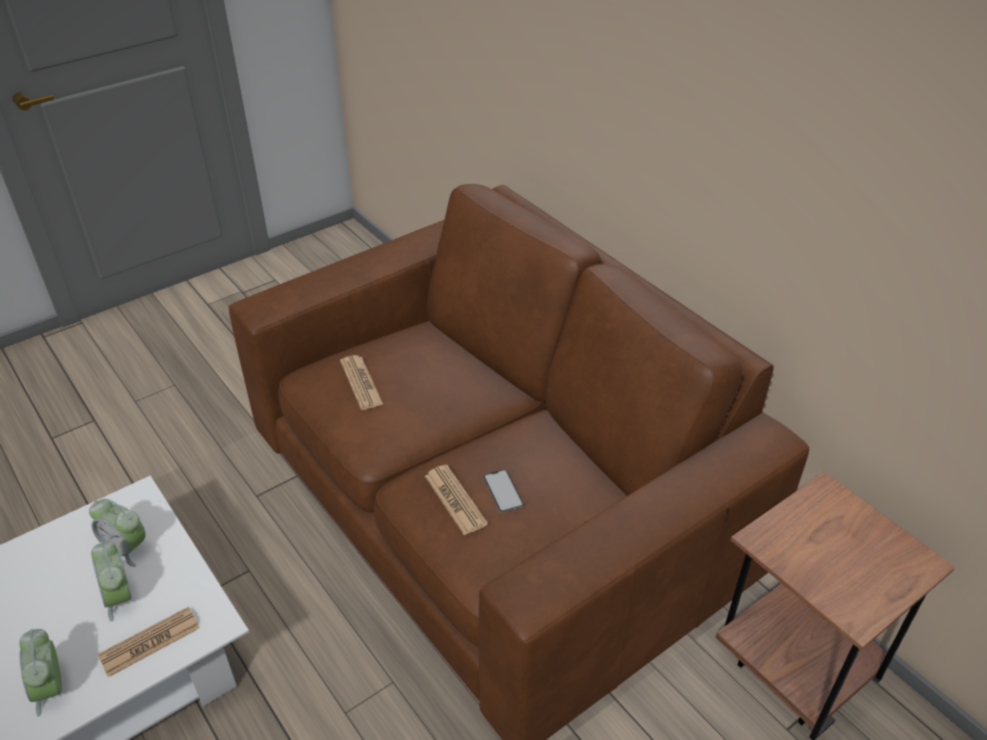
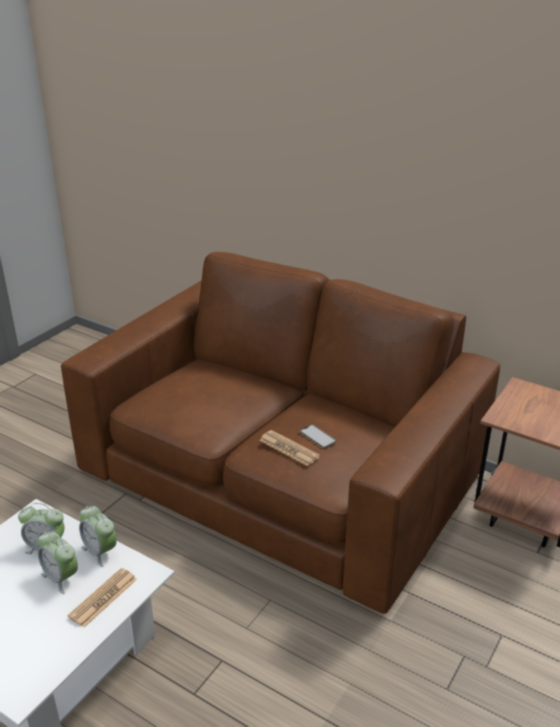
camera: 20 degrees left, 10 degrees down
(51, 688) = (42, 647): alarm clock -> alarm clock (100, 551)
(361, 383) = (179, 398): newspaper -> none

